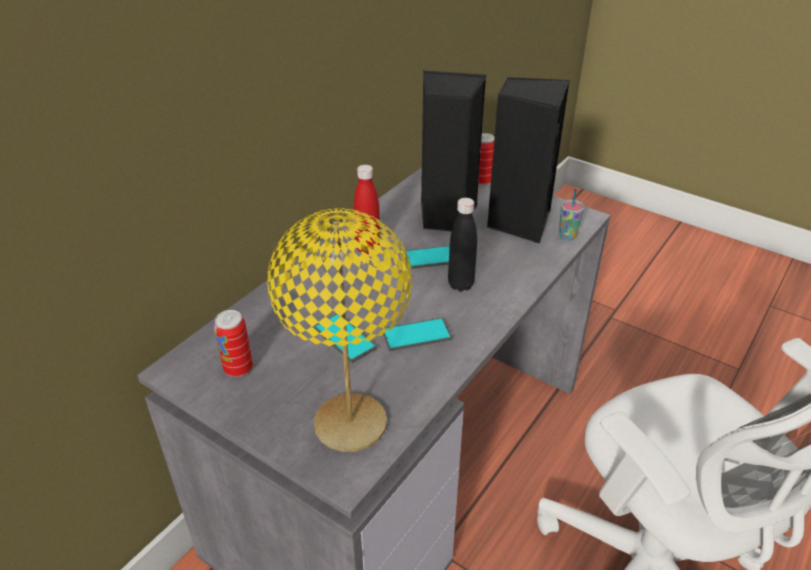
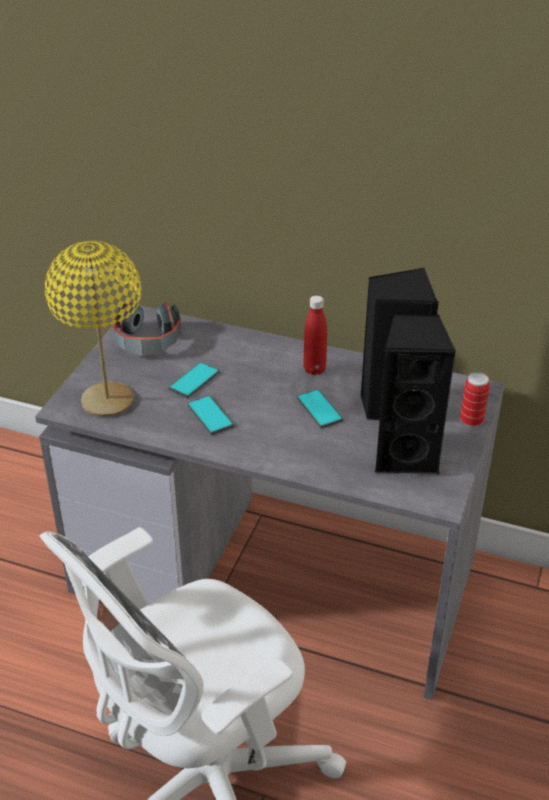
camera: 75 degrees right, 0 degrees up
(238, 369) = (147, 341): can -> headphones
(460, 284) = (286, 430): black bottle -> none
(567, 236) = (398, 491): cup -> none

